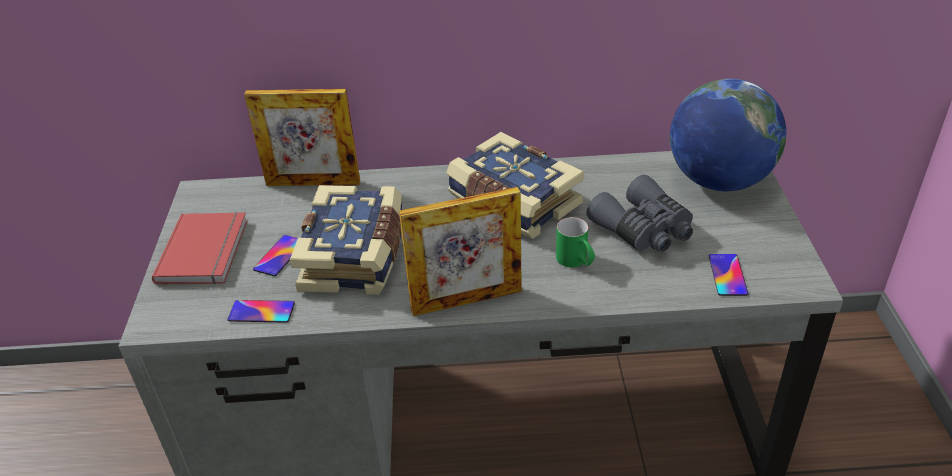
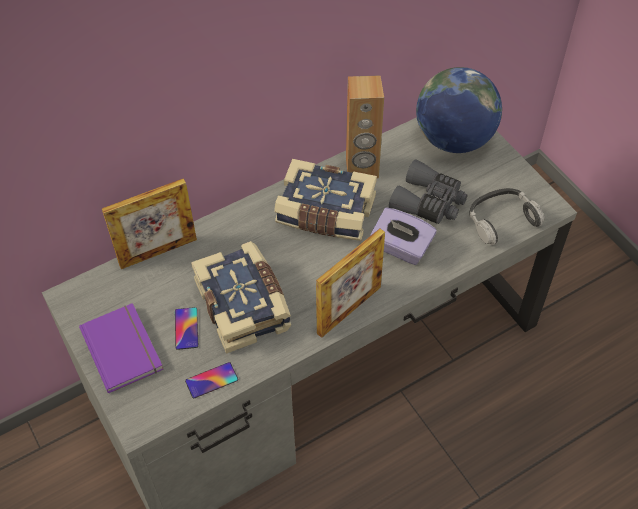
camera: 30 degrees left, 15 degrees up
(206, 251) = (124, 348): red book -> purple book
(576, 262) = (401, 248): green mug -> purple tissue box
(586, 176) = (362, 168): none -> brown speaker
(727, 275) = (501, 220): phone -> headphones

